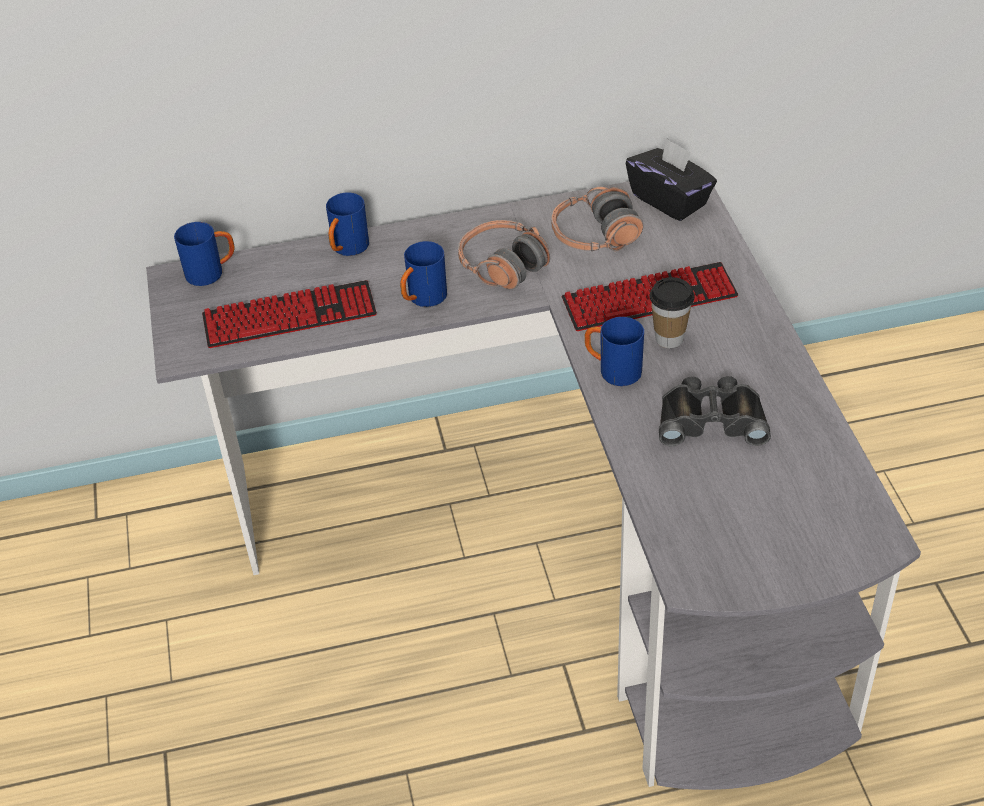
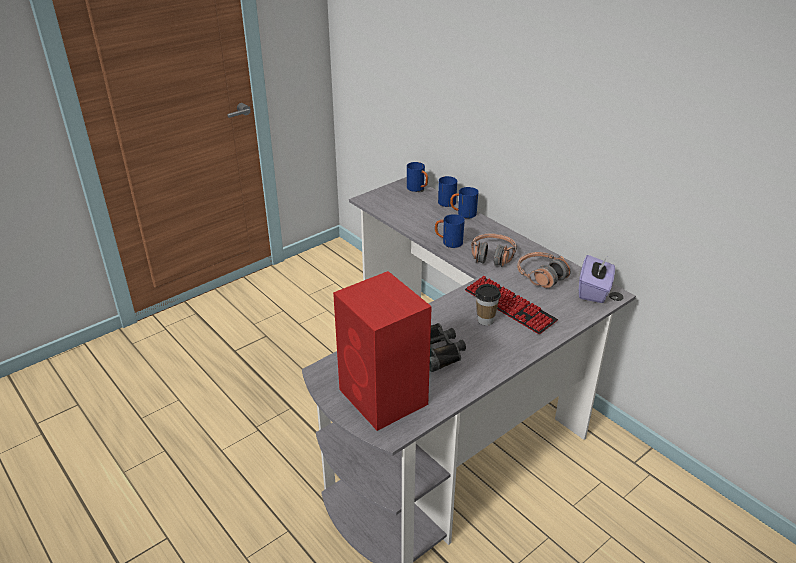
camera: 60 degrees right, 10 degrees down
(290, 317) = (408, 215): keyboard -> none
(612, 370) = (447, 309): blue mug -> blue mug (446, 201)
(670, 200) = (594, 291): black tissue box -> purple tissue box
(796, 521) = (384, 398): none -> red speaker

